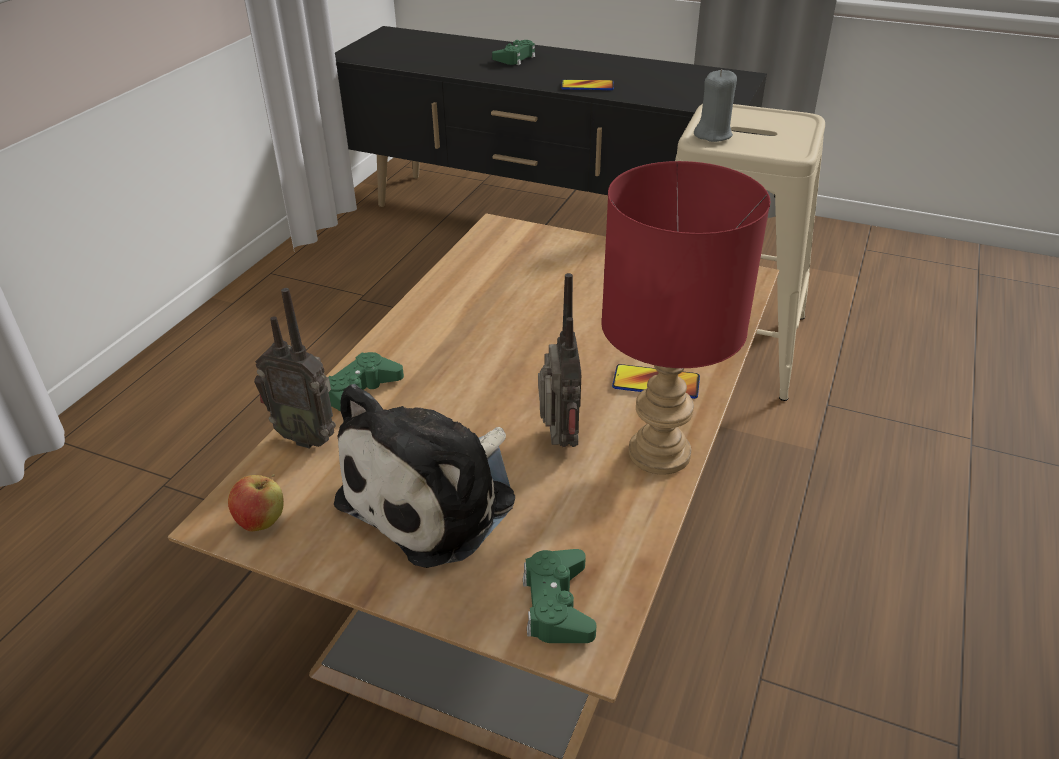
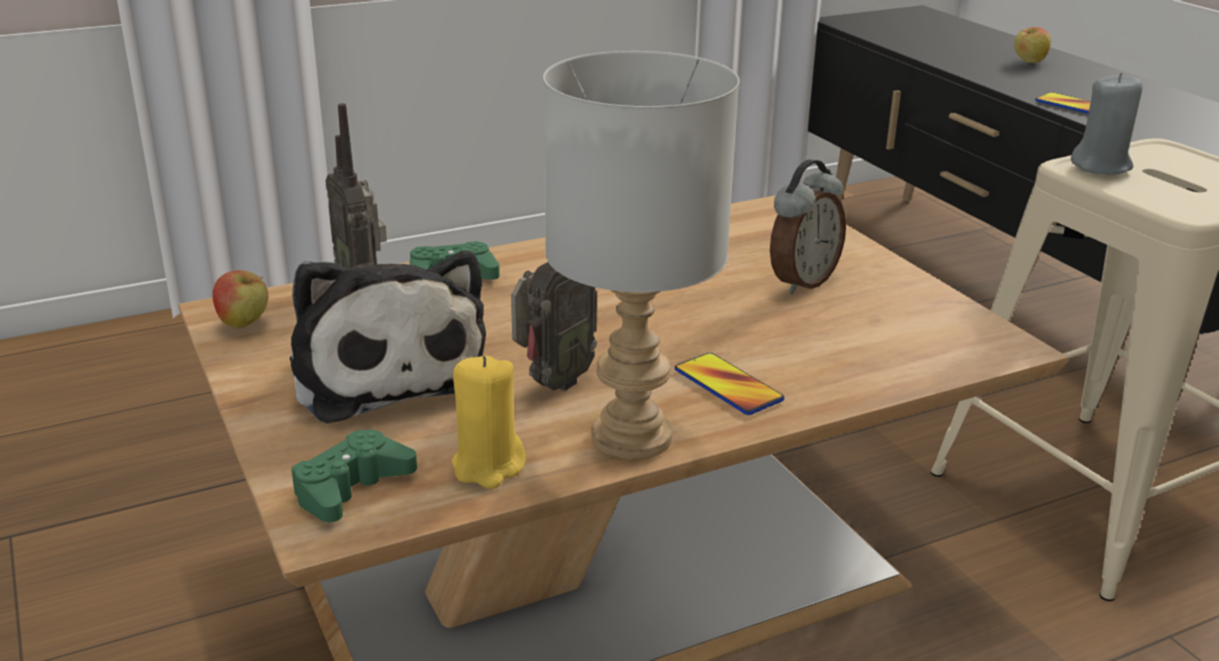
camera: 40 degrees right, 10 degrees down
(436, 497) = (385, 371): plush toy -> plush toy turned 105 degrees counterclockwise
(515, 58) = (1028, 62): green game controller -> apple
(588, 283) = (801, 282): none -> alarm clock
(613, 528) = (488, 466): none -> yellow candle
(656, 452) = (630, 435): red table lamp -> grey table lamp

